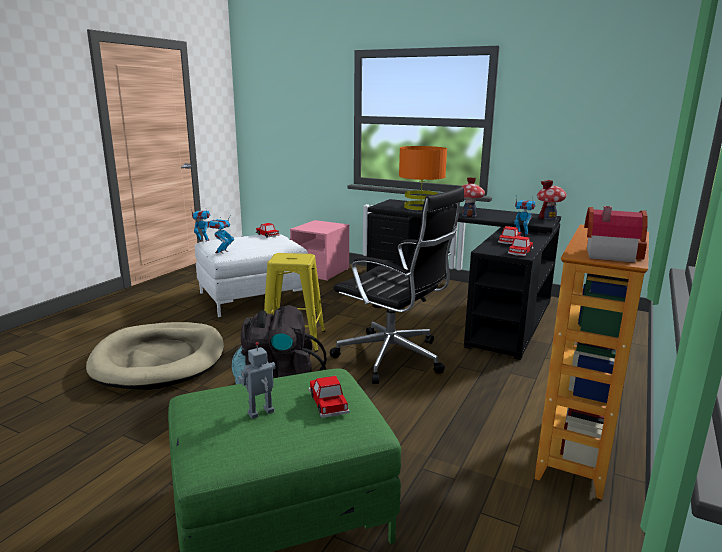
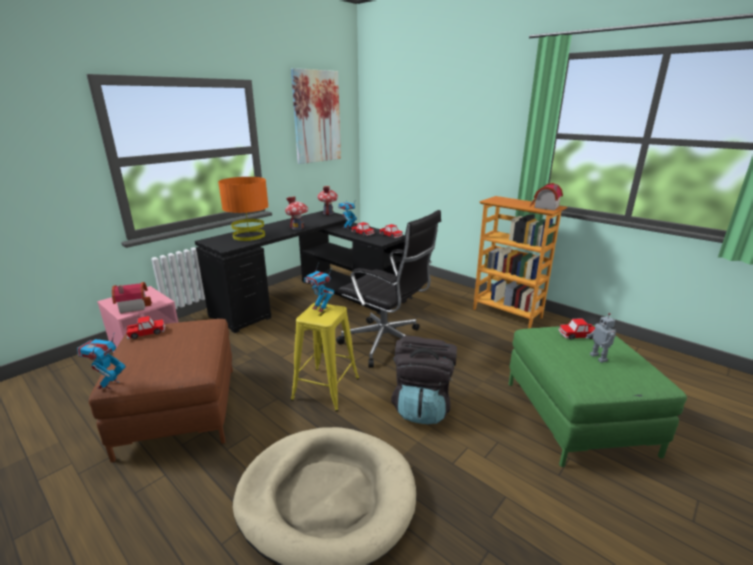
camera: 75 degrees left, 5 degrees up
(221, 252) = (192, 368): toy robot -> toy robot (320, 308)
(253, 296) = (180, 409): white ottoman -> brown ottoman
(311, 227) = (133, 306): none -> toy house
(393, 358) = (386, 344): black office chair -> black office chair turned 75 degrees clockwise
(594, 90) = (316, 117): none -> picture

